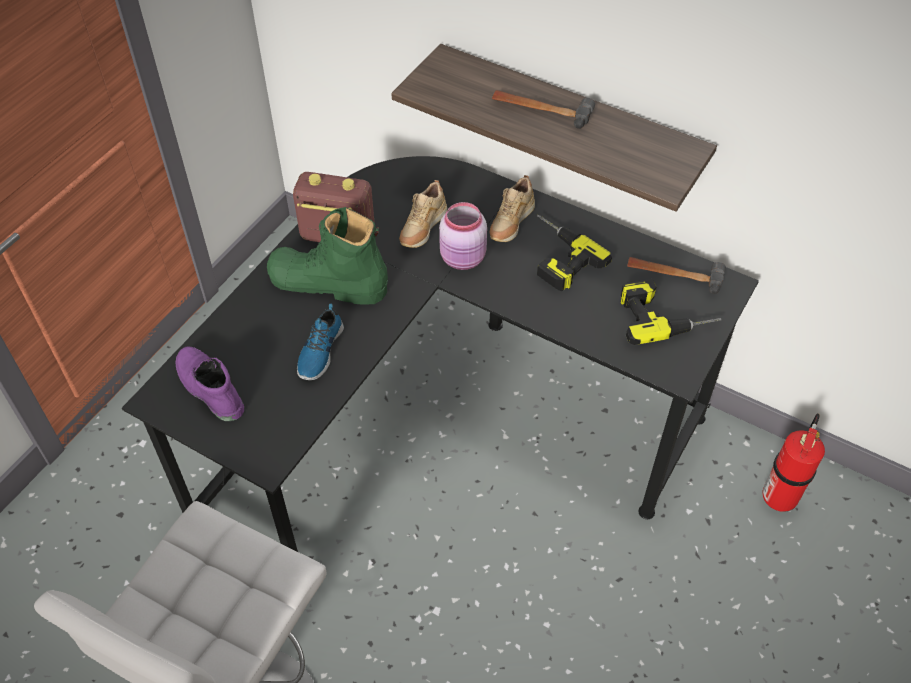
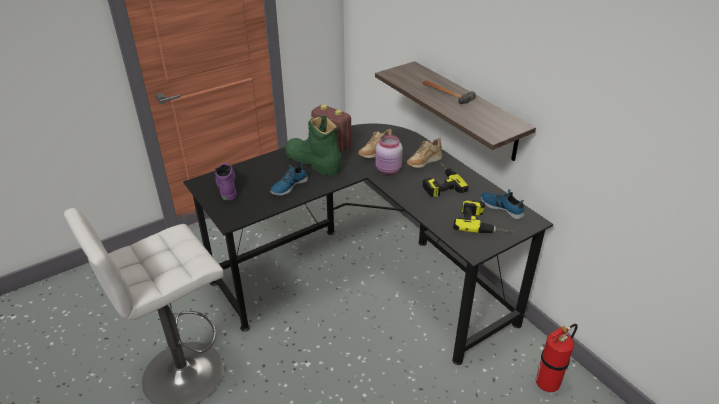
camera: 25 degrees right, 15 degrees down
(674, 274) = (502, 207): hammer -> shoe

